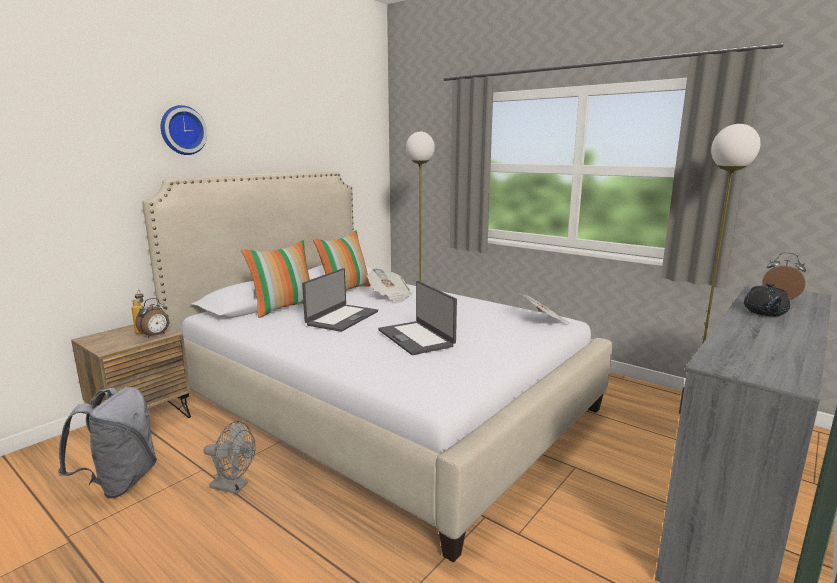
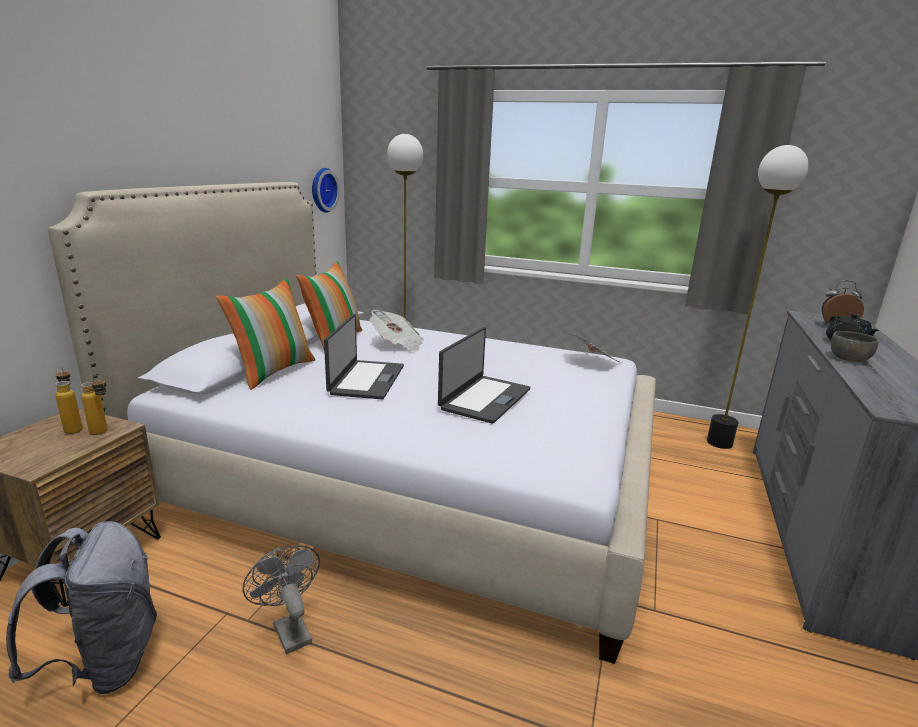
camera: 20 degrees left, 5 degrees up
(156, 335) = (103, 433): alarm clock -> bottle
(182, 130) = (94, 115): wall clock -> wall clock (322, 190)
(234, 486) = (289, 629): grey fan -> grey fan turned 120 degrees counterclockwise
(416, 338) = (484, 399): laptop -> laptop turned 105 degrees counterclockwise
(742, 324) = (849, 359): none -> grey bowl

